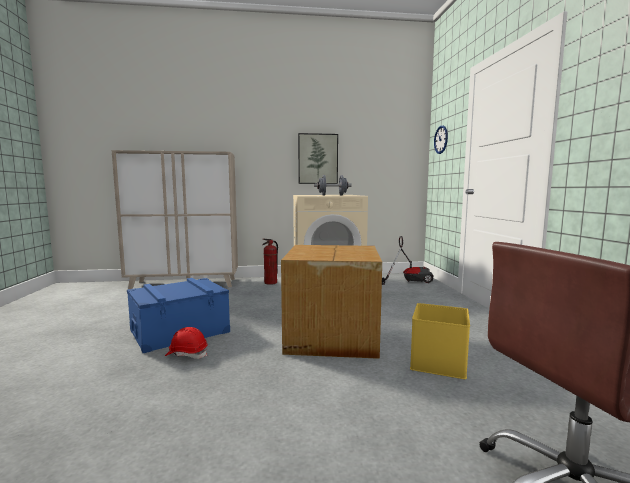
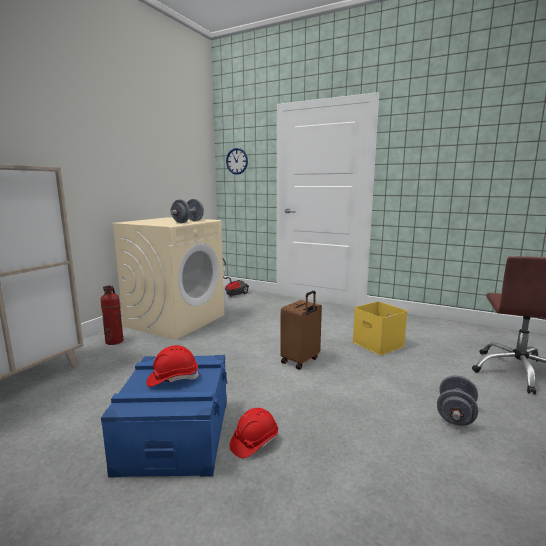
camera: 55 degrees left, 5 degrees up
(180, 289) = (173, 378): none -> red hard hat
(318, 159) = (129, 176): picture -> none
(325, 445) = (455, 415): none -> grey dumbbell
(330, 337) = (301, 361): cardboard box -> brown suitcase

